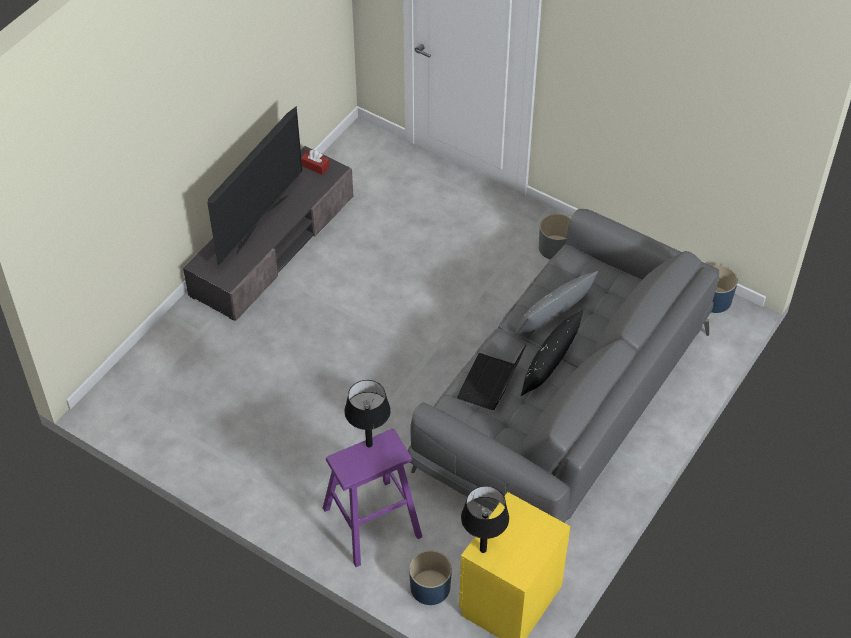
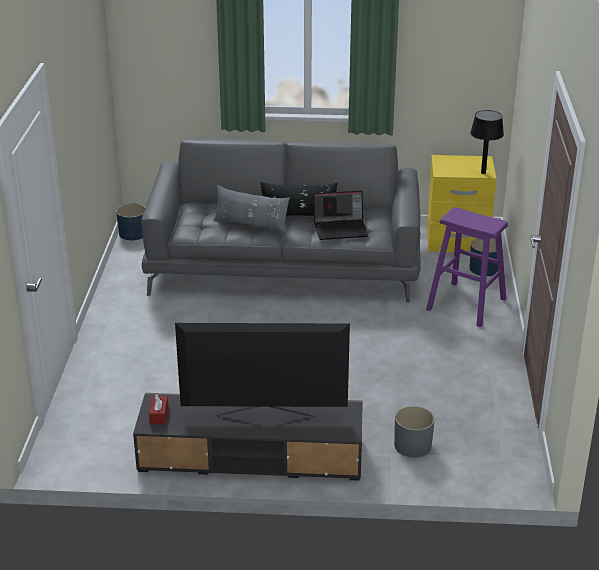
camera: 120 degrees left, 20 degrees down
(368, 444) = (464, 223): black table lamp -> none
(555, 247) = (130, 307): grey planter -> grey planter (412, 446)

